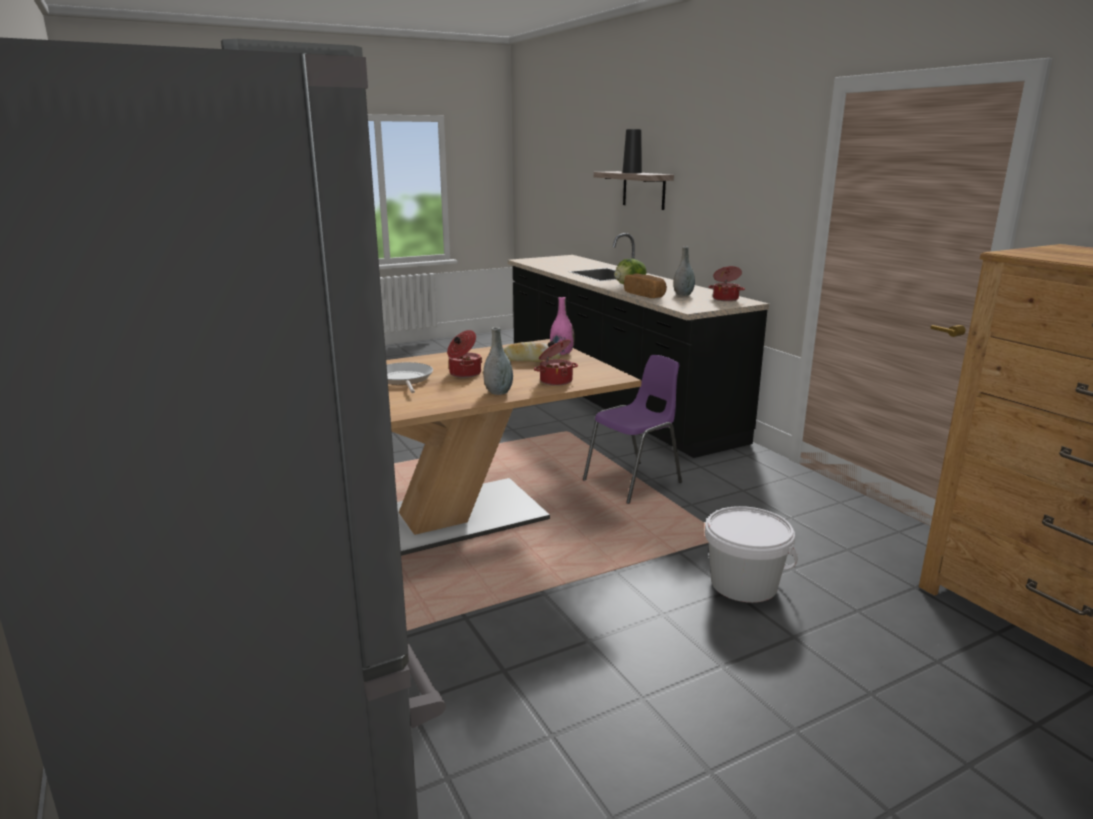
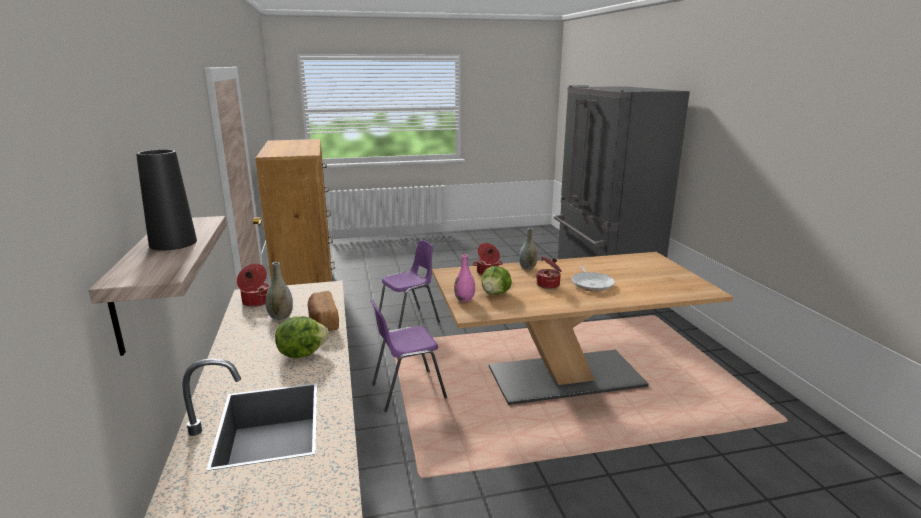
camera: 165 degrees left, 0 degrees up
(529, 360) = (496, 293): bread -> lettuce
(743, 584) = (409, 321): white bucket -> purple chair

